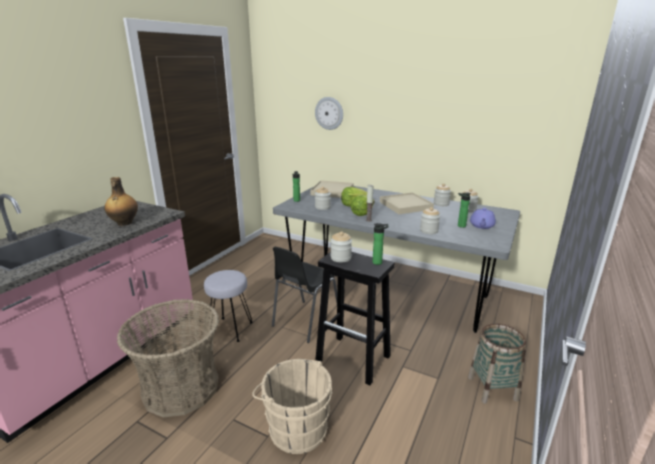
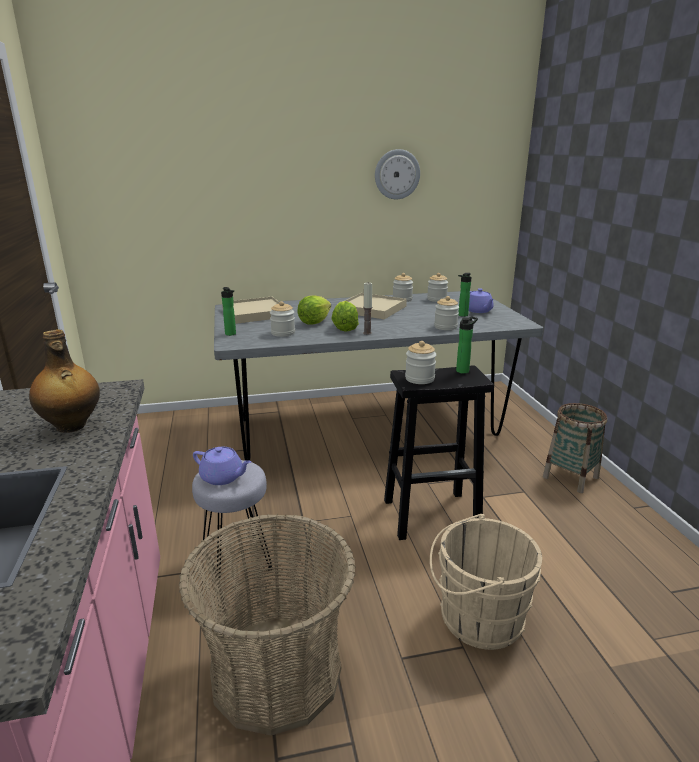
camera: 40 degrees left, 0 degrees up
(221, 278) = (223, 477): none -> purple teapot
(305, 322) = (323, 503): black chair -> none
(329, 113) = (208, 197): wall clock -> wall clock (397, 174)

